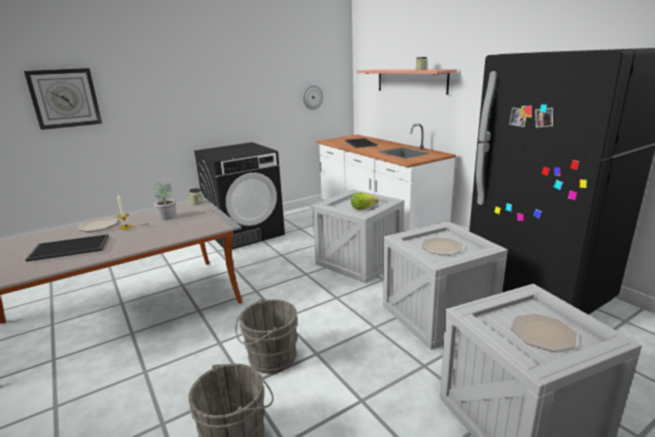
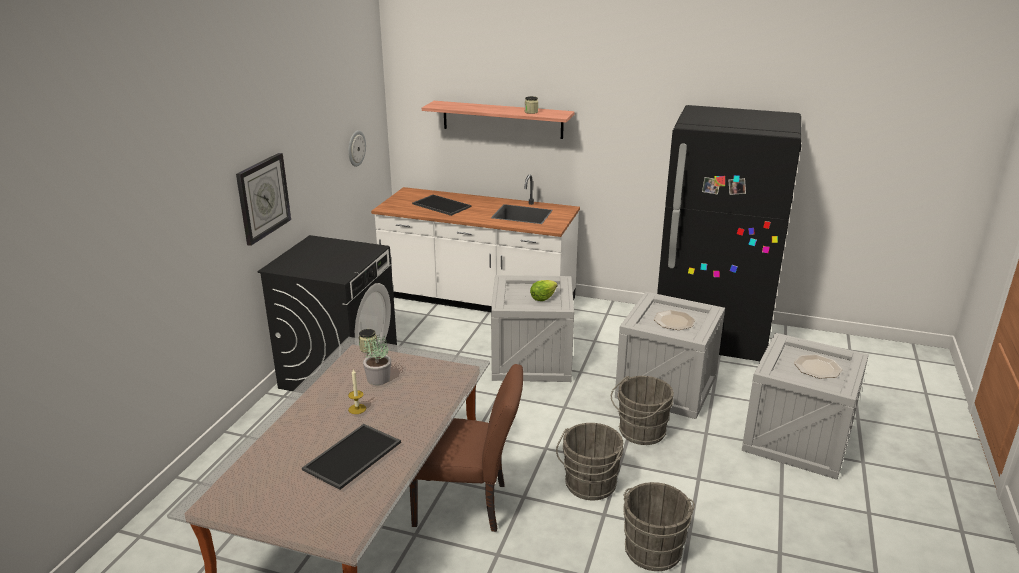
camera: 40 degrees left, 5 degrees up
(65, 98) = (123, 244): wall clock -> wall clock (263, 198)
(98, 225) = (311, 420): plate -> none
(183, 331) = (468, 505): none -> brown chair
(365, 338) = (639, 432): none -> grey bucket

